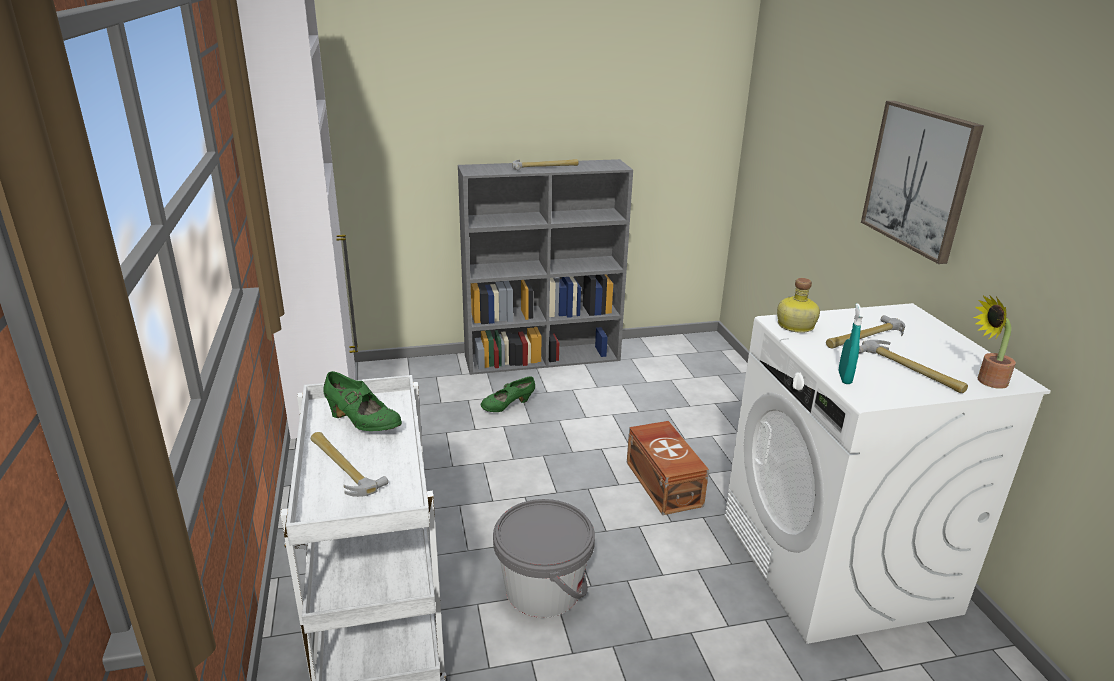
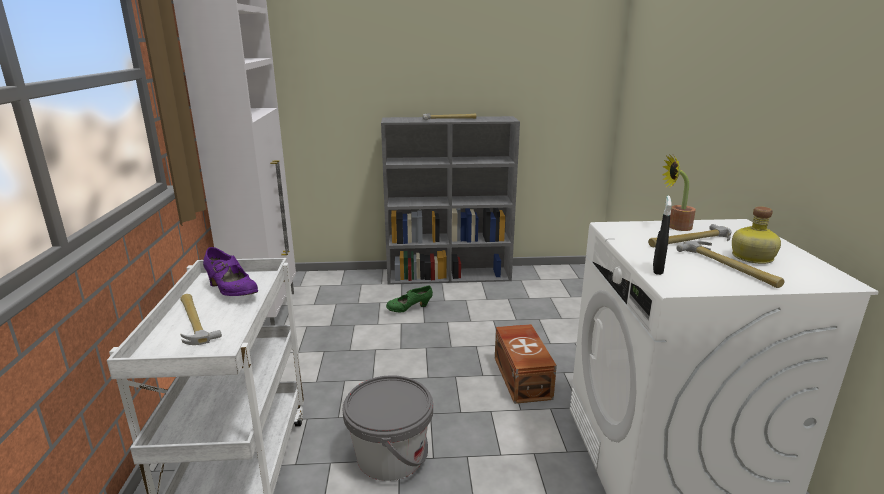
camera: 10 degrees right, 5 degrees down
(363, 423) = (231, 292): green shoe -> purple shoe
(794, 326) = (624, 230): bottle -> bottle (751, 257)
(844, 378) = (657, 270): turquoise spray bottle -> black spray bottle
(919, 179) = (754, 105): picture -> none
(987, 381) = (808, 280): potted plant -> potted plant (675, 227)

